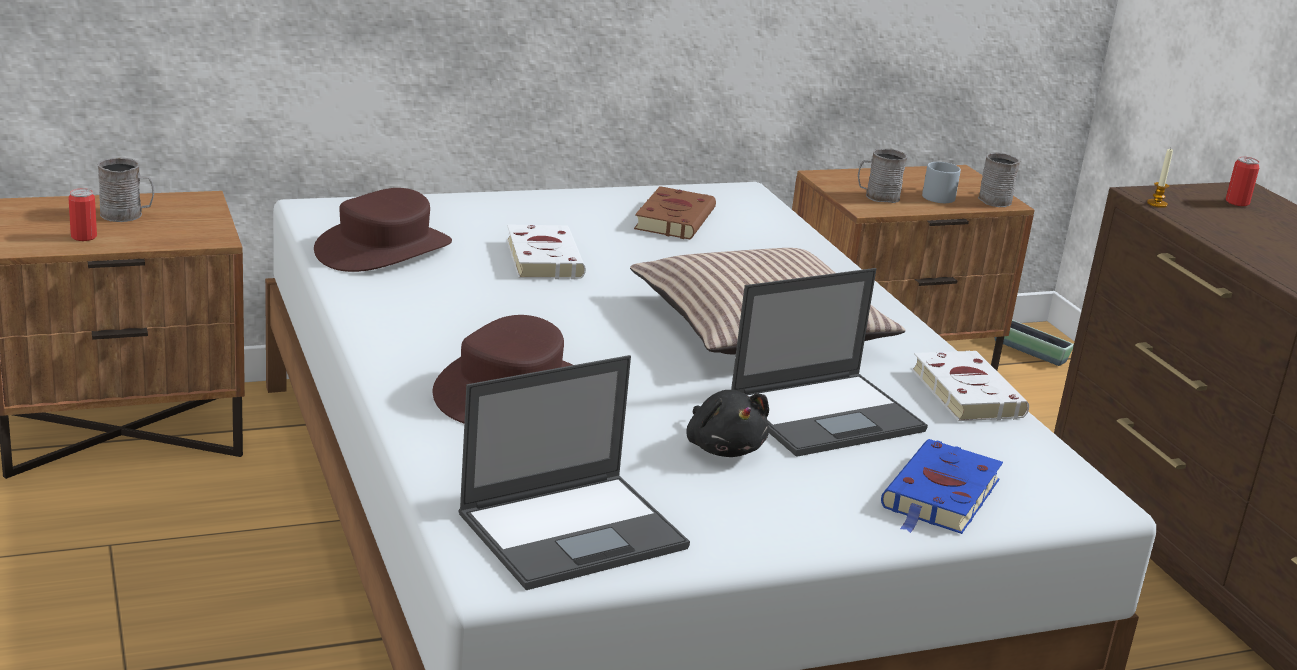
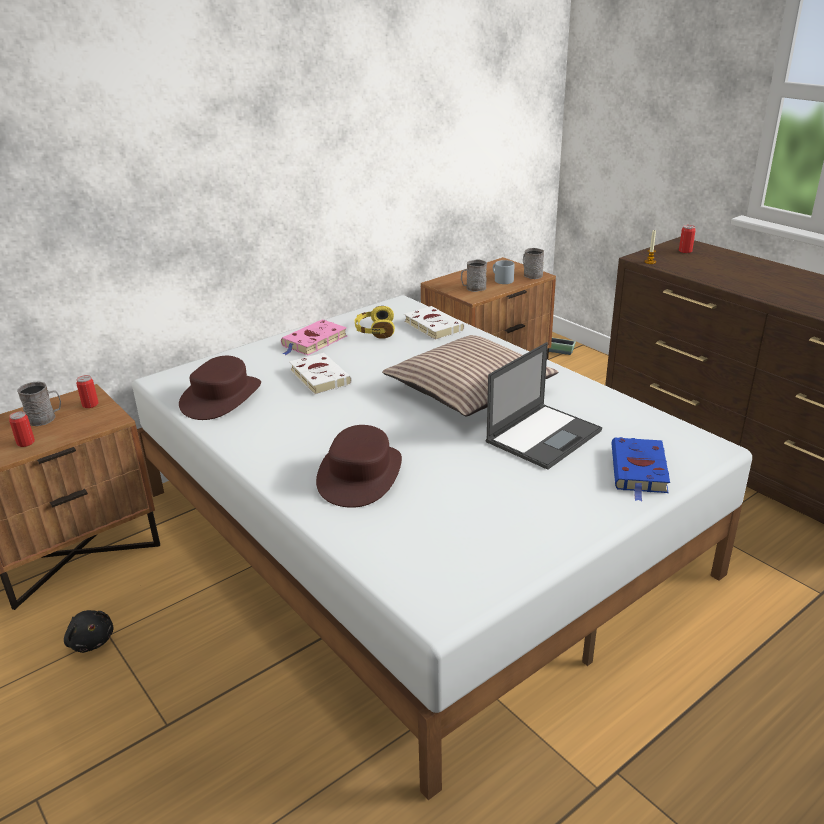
camera: 15 degrees left, 5 degrees up
(196, 213) = (90, 404): none -> can
(569, 212) = (313, 342): none -> pink book
(575, 530) = (464, 563): laptop -> none
(674, 219) = (374, 330): brown book -> yellow headphones
(723, 448) = (505, 476): black plush toy -> black plush toy (91, 640)
(964, 392) = (602, 399): white book -> white book (432, 326)

